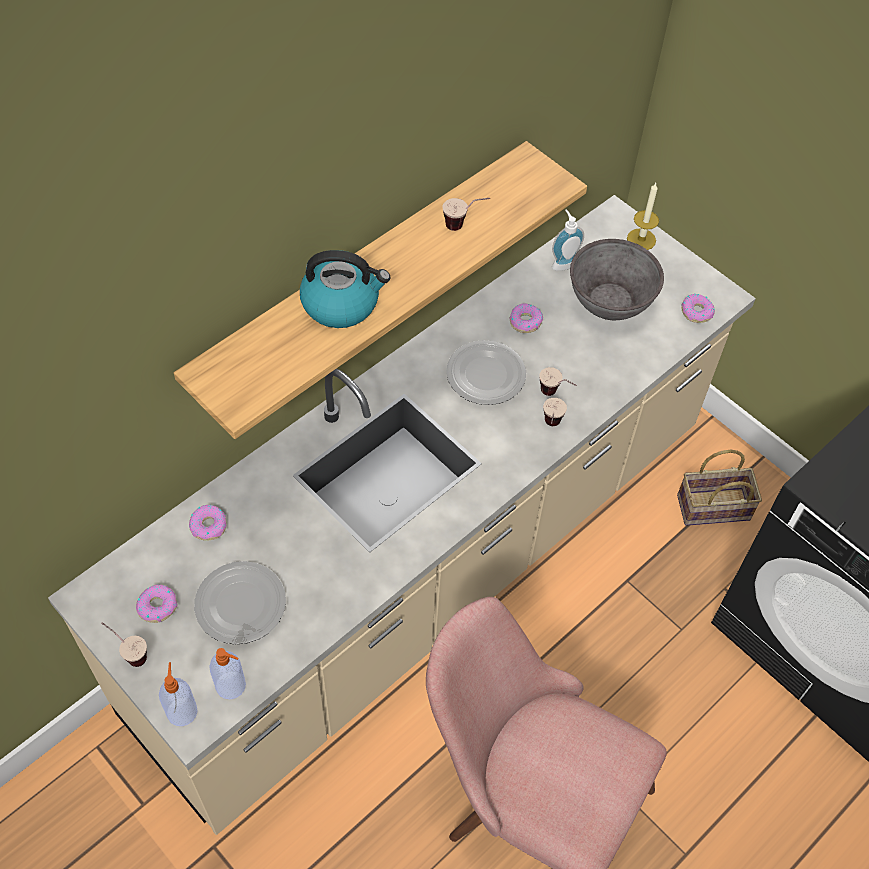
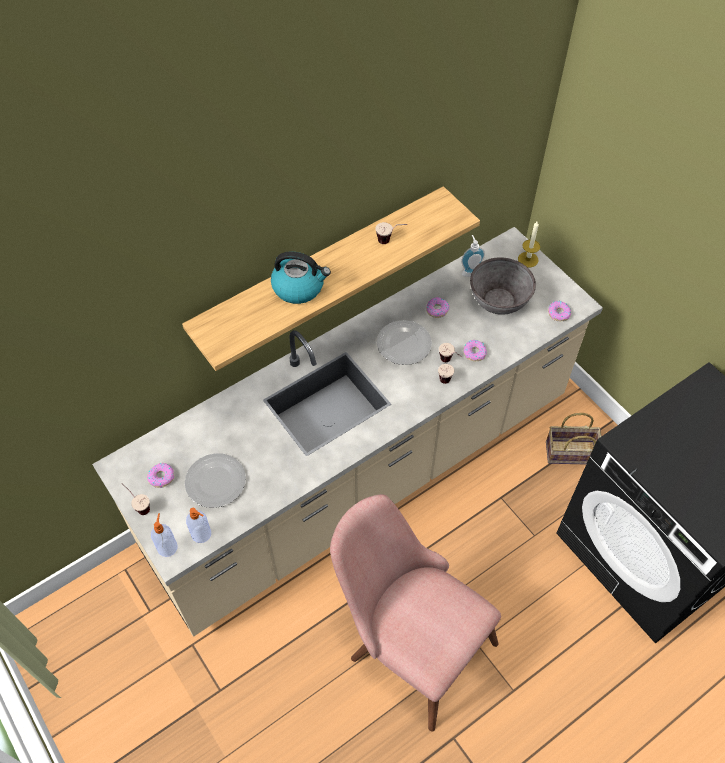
camera: 10 degrees right, 0 degrees up
(209, 525) = (202, 427): donut -> donut (474, 353)

